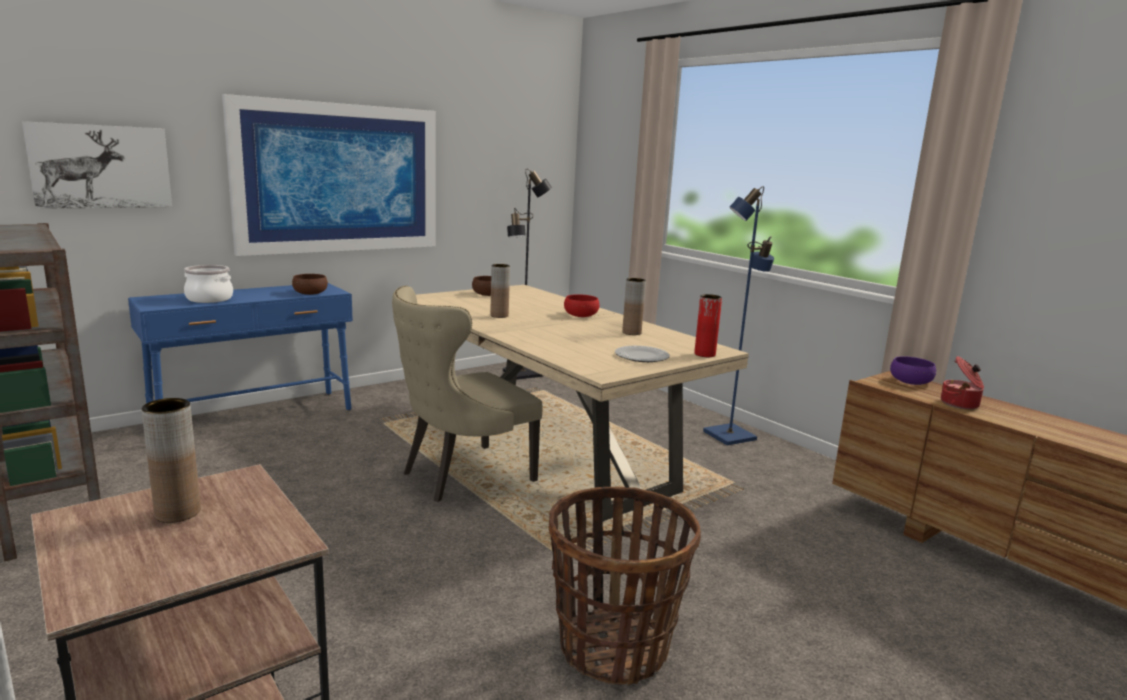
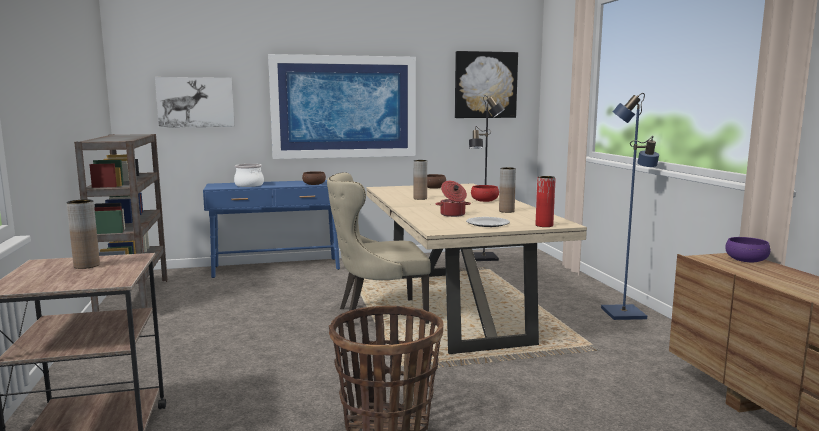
camera: 25 degrees right, 5 degrees down
(516, 153) = (485, 85): none -> picture
(960, 404) = (771, 277): cooking pot -> cooking pot (452, 214)

